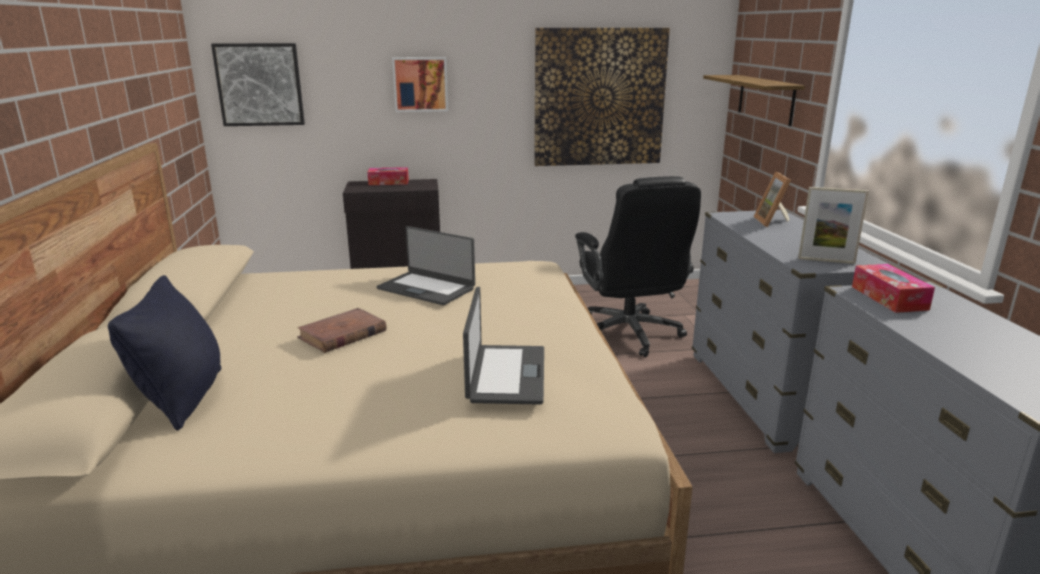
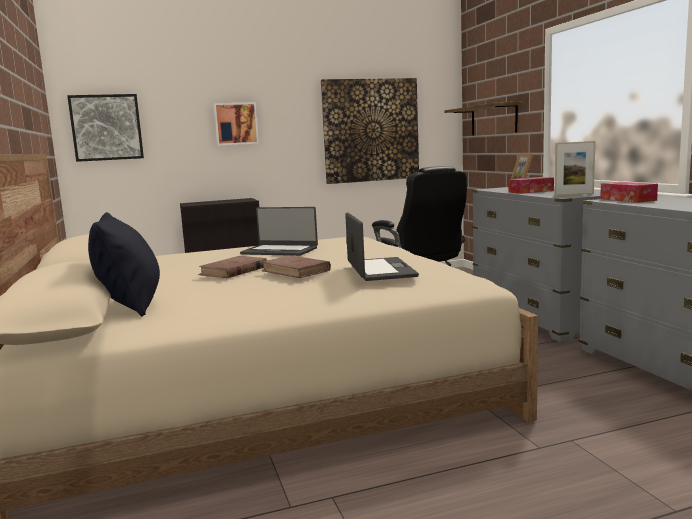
camera: 10 degrees left, 10 degrees down
(388, 182) = (214, 201): tissue box -> tissue box (530, 191)
(408, 353) = (296, 271): none -> brown book

